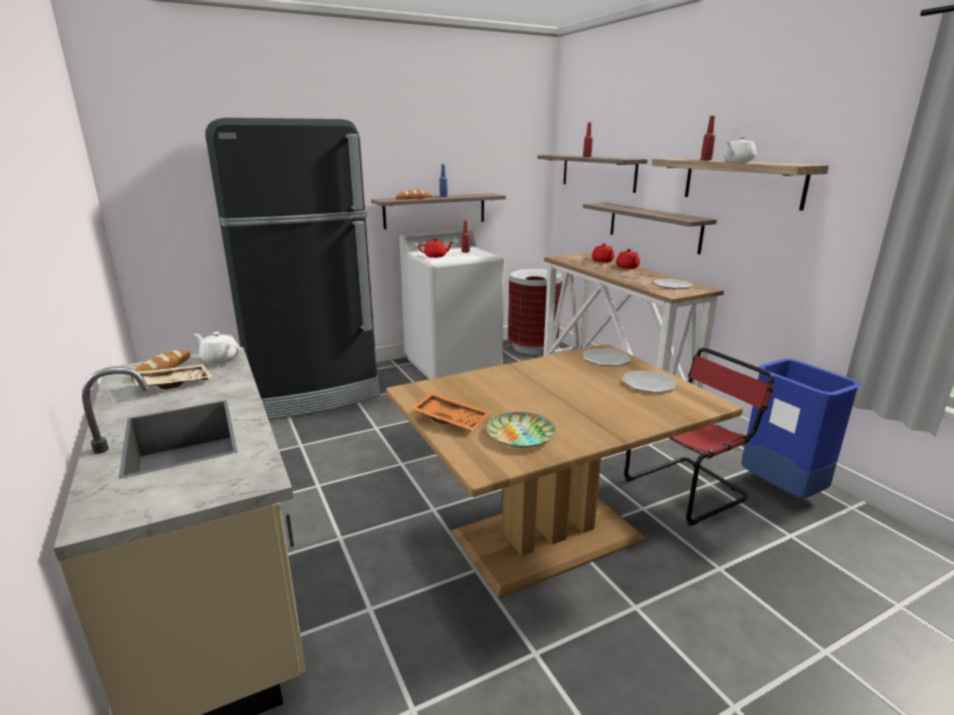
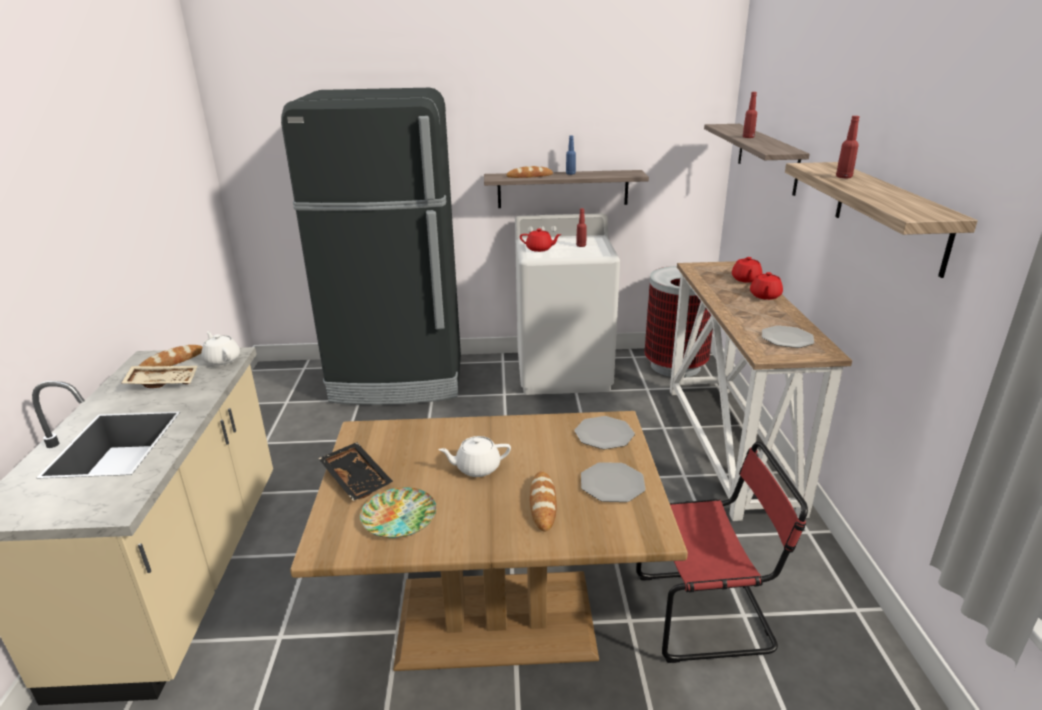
camera: 25 degrees right, 5 degrees up
(452, 419) = (358, 478): orange tray -> black tray
(617, 403) = (543, 503): none -> bread
(653, 226) = (805, 247): shelf -> none
(737, 161) = (870, 189): white teapot -> white teapot (477, 468)
(781, 489) = (838, 654): blue trash can -> none

